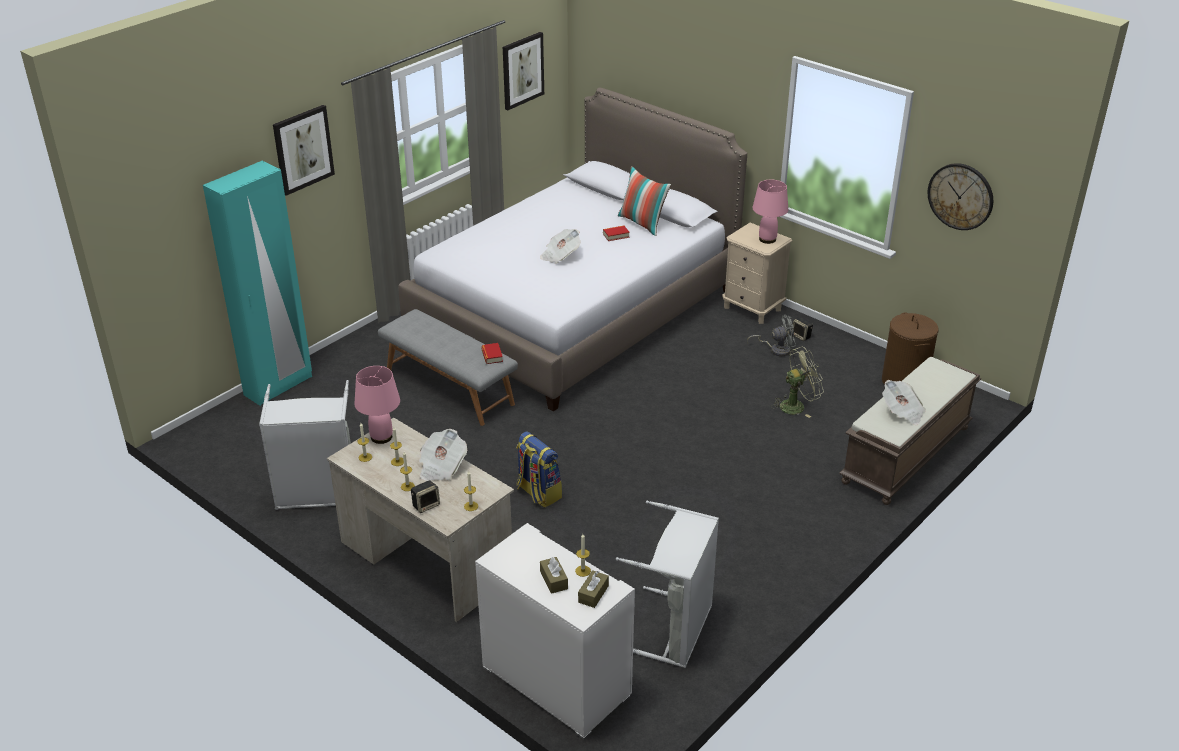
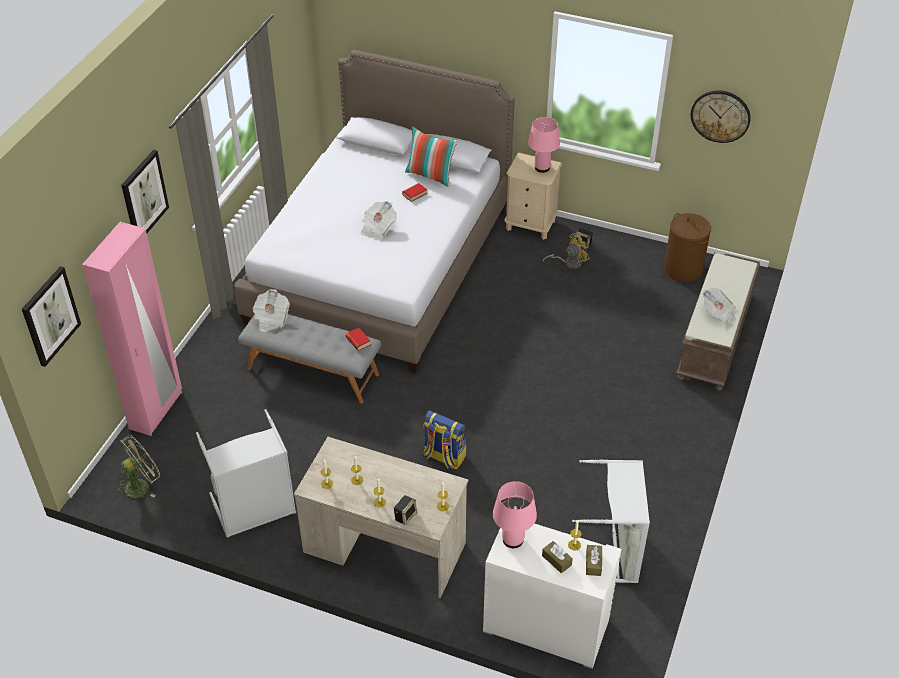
camera: 20 degrees left, 10 degrees up
(278, 386) = (156, 410): turquoise wardrobe -> pink wardrobe
(382, 437) = (329, 459): pink table lamp -> pink table lamp (513, 540)
(441, 467) = (397, 475): newspaper -> newspaper (271, 318)
(522, 70) = (283, 50): picture -> picture (50, 316)
(776, 349) = (569, 262): grey fan -> yellow fan
(796, 405) = (610, 314): green fan -> green fan (141, 485)

